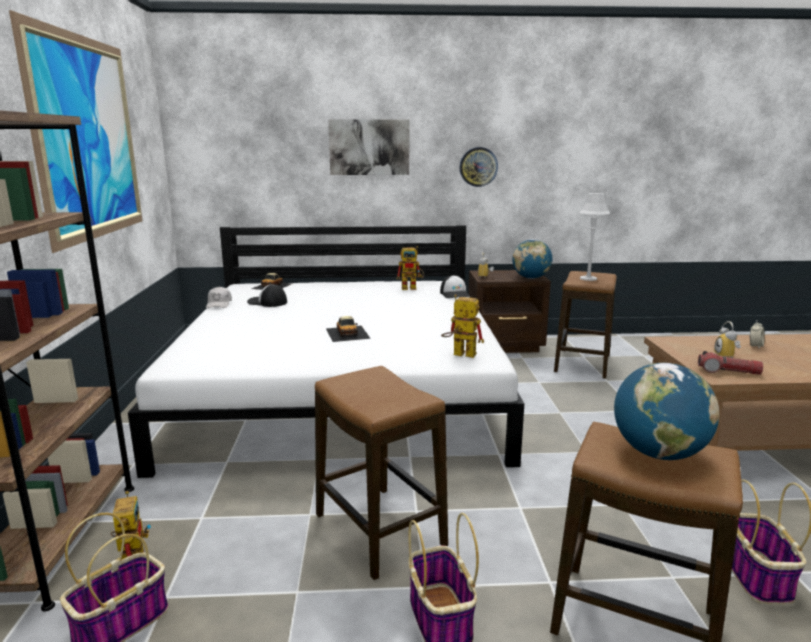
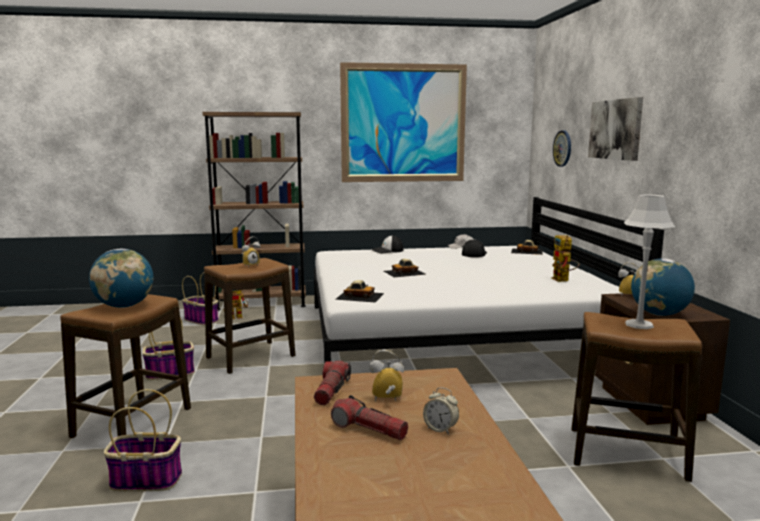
camera: 85 degrees right, 5 degrees down
(376, 388) = (250, 265): none -> alarm clock
(455, 294) = (558, 294): cap -> cap (387, 250)
(459, 354) = (359, 296): toy robot -> toy car
(478, 167) = (692, 155): wall clock -> wall clock (563, 148)
(779, 362) = (369, 429): none -> flashlight

